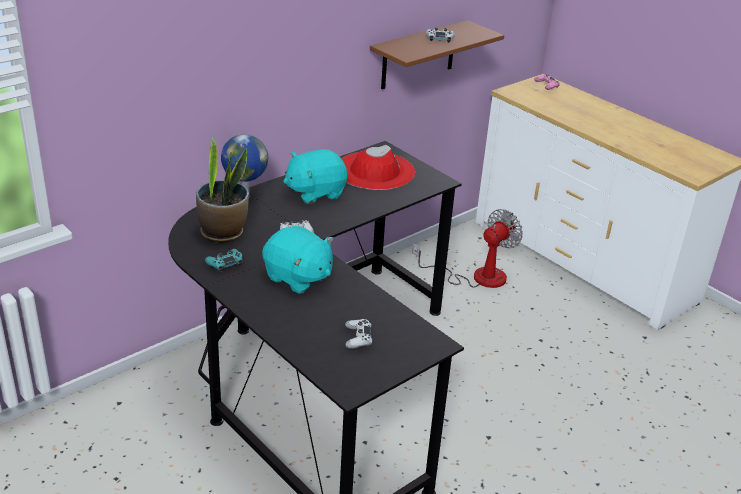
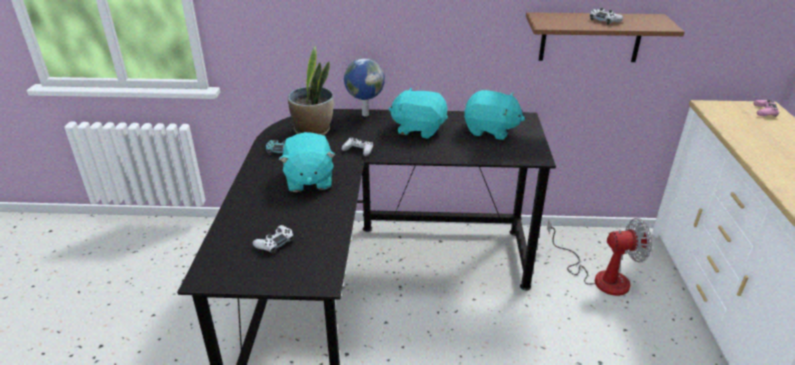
camera: 45 degrees right, 0 degrees up
(374, 171) = (491, 130): red hat -> turquoise plush toy

